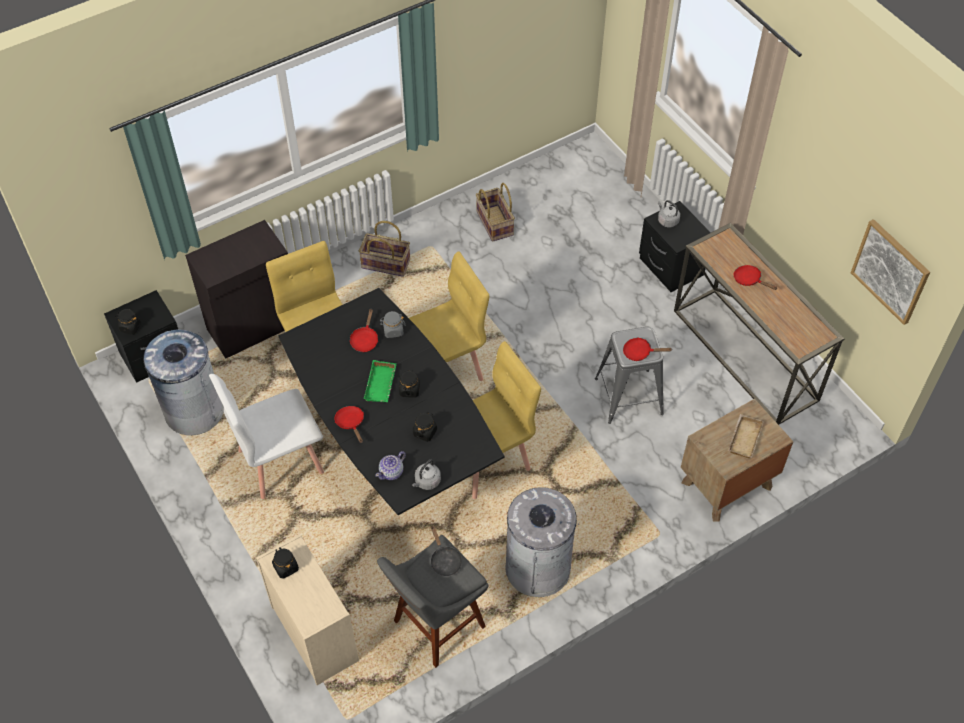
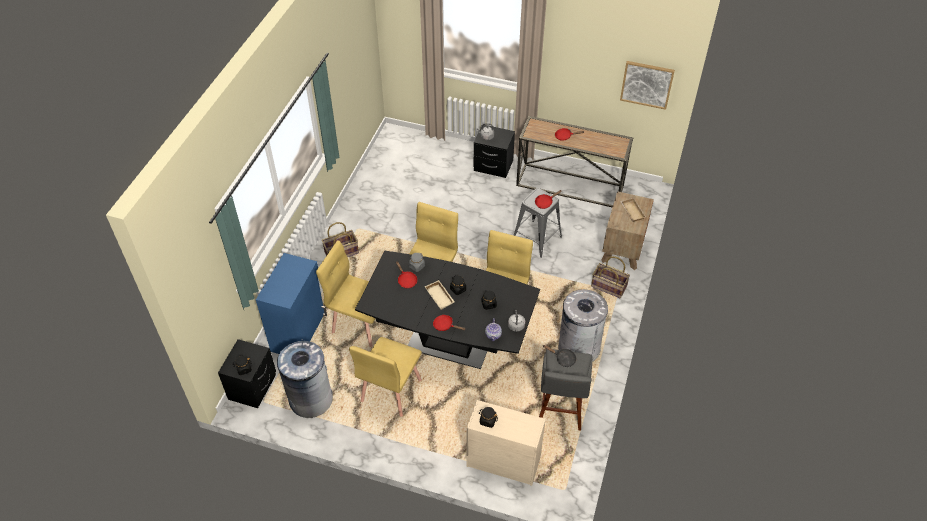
camera: 40 degrees left, 5 degrees down
(254, 327) = (299, 332): black cabinet -> blue cabinet
(279, 461) = (390, 391): white chair -> yellow chair
(381, 385) = (440, 296): green tray -> beige tray
(494, 223) = (380, 197): basket -> basket (608, 287)

